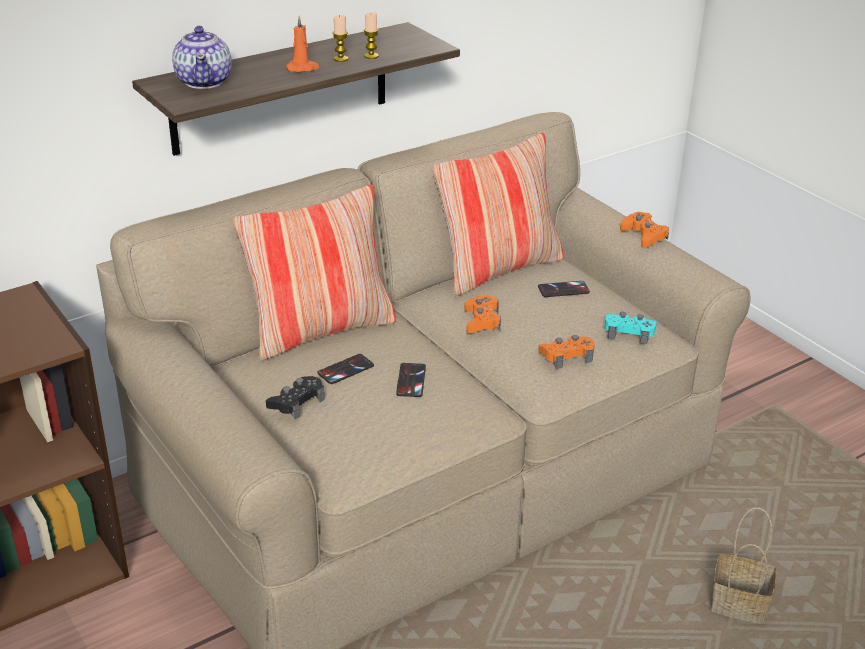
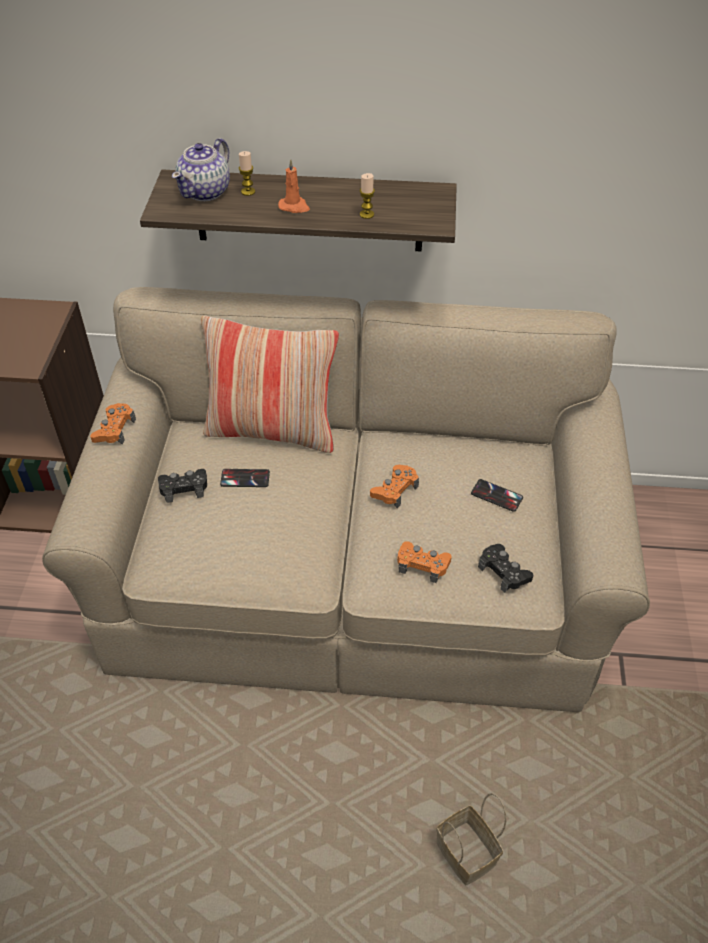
camera: 40 degrees right, 15 degrees up
(340, 59) = (338, 208): candle -> candle (248, 191)
(411, 380) = (279, 516): phone -> none
(498, 269) = (470, 443): pillow -> none
(629, 332) = (504, 572): turquoise game controller -> black game controller
(644, 235) = (607, 483): orange game controller -> orange game controller (114, 429)

